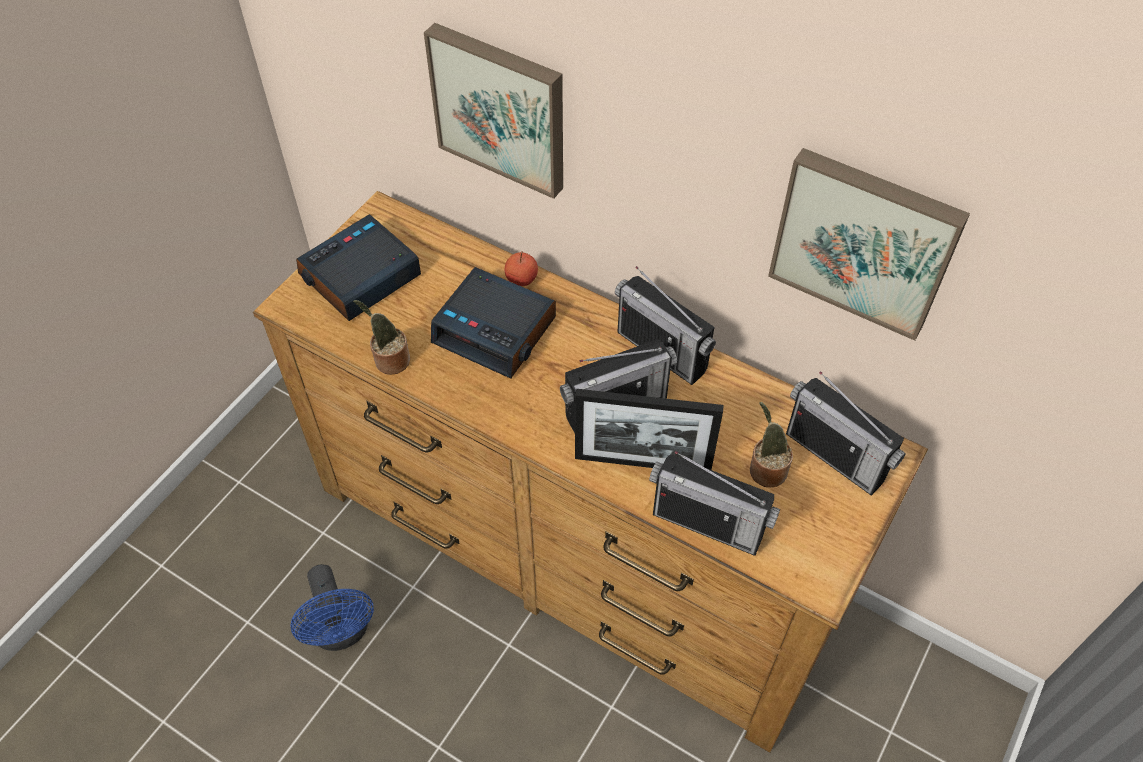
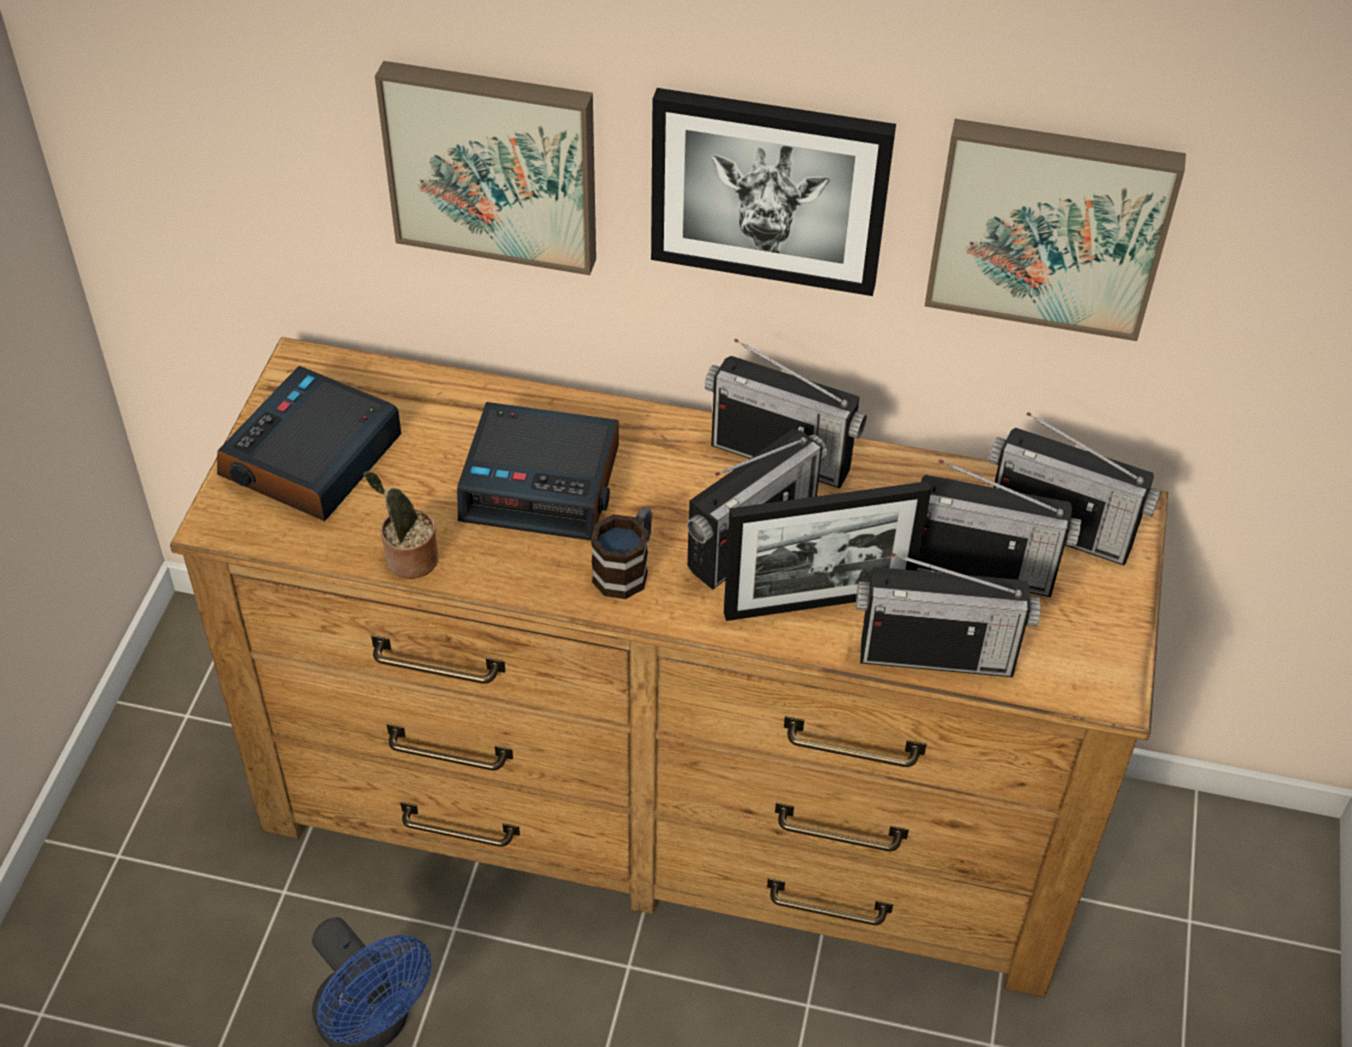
camera: 20 degrees left, 5 degrees down
(521, 279) = (547, 408): apple -> none
(525, 404) = (626, 568): none -> mug
(674, 168) = (769, 189): none -> picture
(765, 469) = (980, 569): potted plant -> radio

